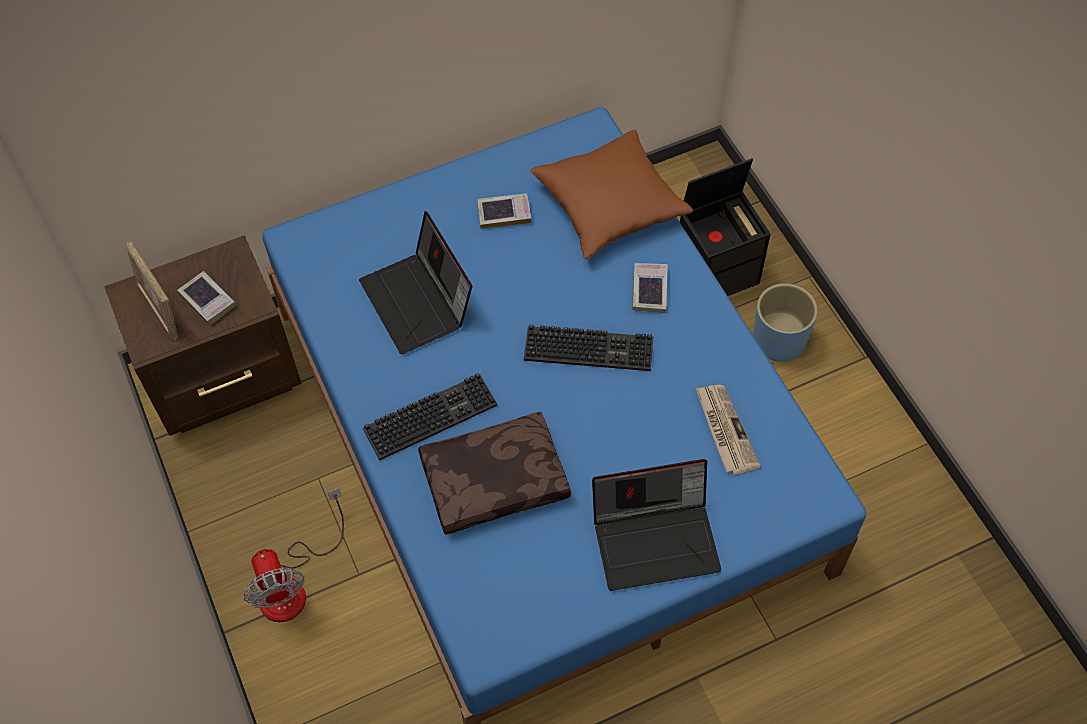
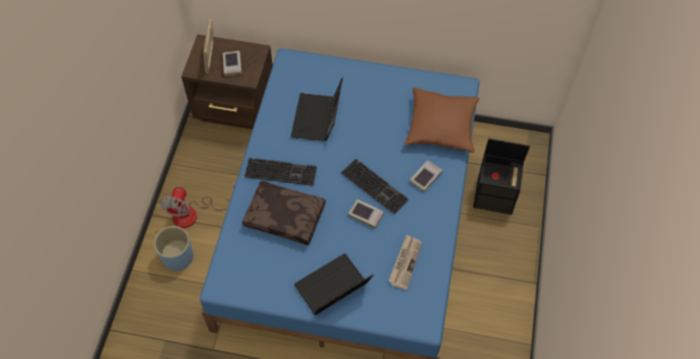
camera: 35 degrees right, 0 degrees up
(504, 213) = (389, 102): book -> book (366, 215)
(656, 539) = (332, 289): laptop -> laptop turned 120 degrees clockwise
(779, 340) = (498, 247): blue planter -> blue planter (178, 257)

